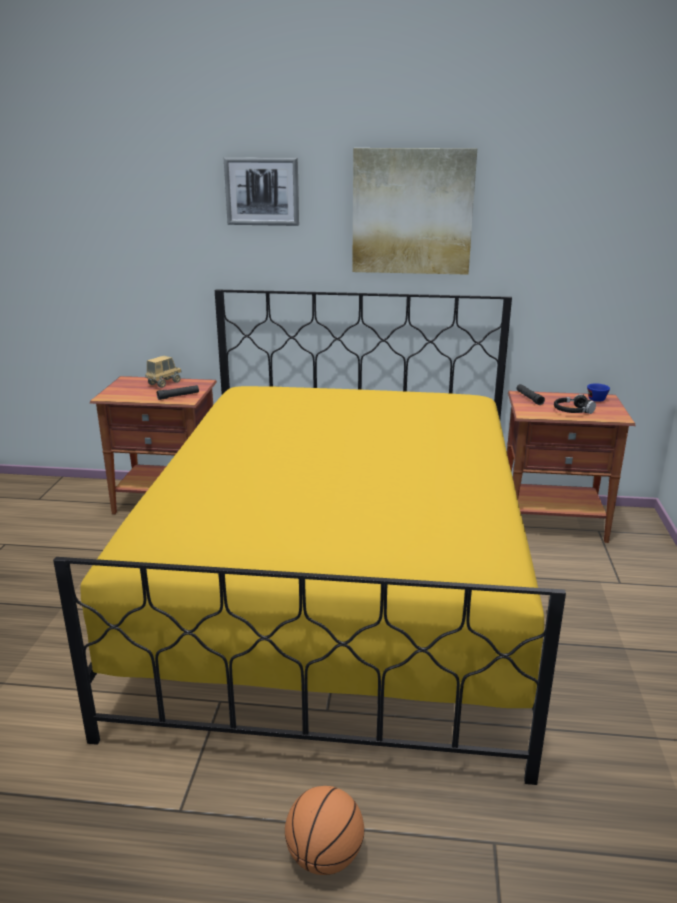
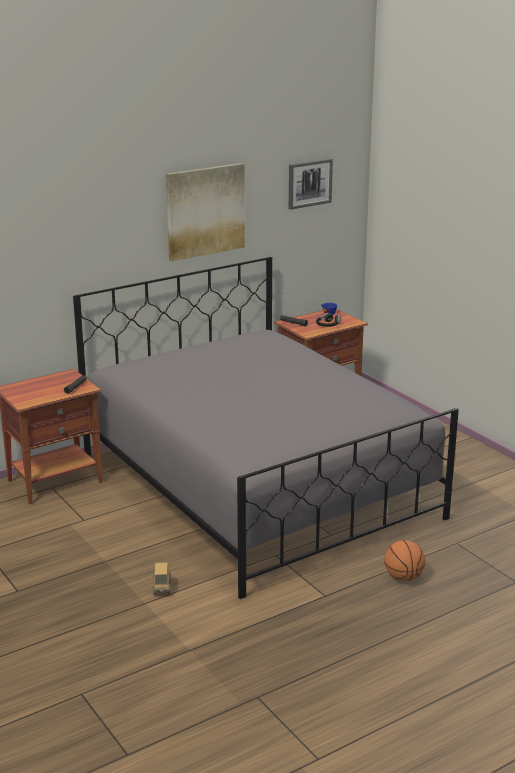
camera: 40 degrees left, 0 degrees up
(164, 383) = (43, 382): toy truck -> toy truck (162, 588)
(262, 191) = (103, 214): picture -> picture (309, 183)
(338, 592) = (256, 486): yellow bed -> grey bed

